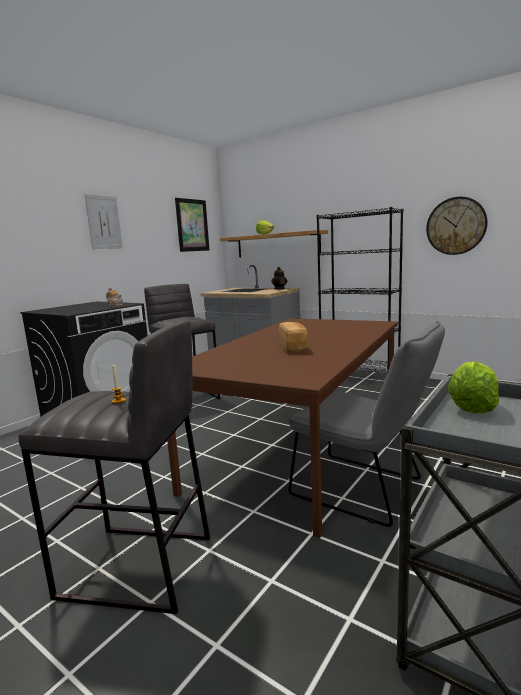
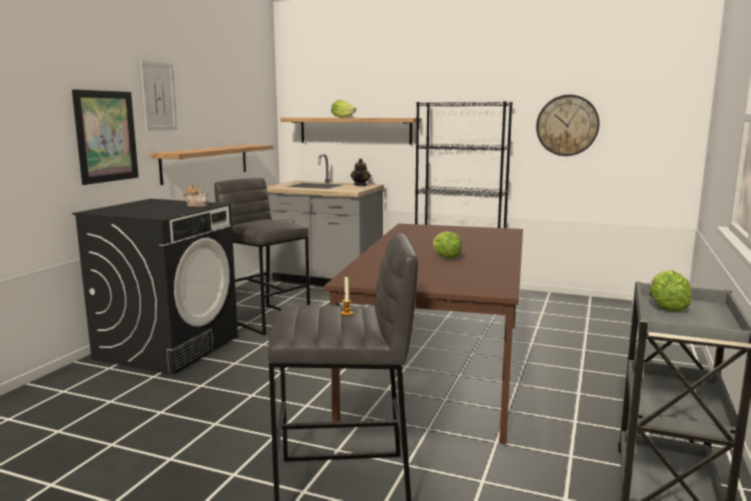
camera: 15 degrees left, 0 degrees up
(152, 274) = (206, 163): none -> shelf
(192, 225) = (248, 100): picture -> picture (106, 136)
(294, 347) = (445, 257): bread -> lettuce
(364, 490) = (525, 401): grey chair -> none

